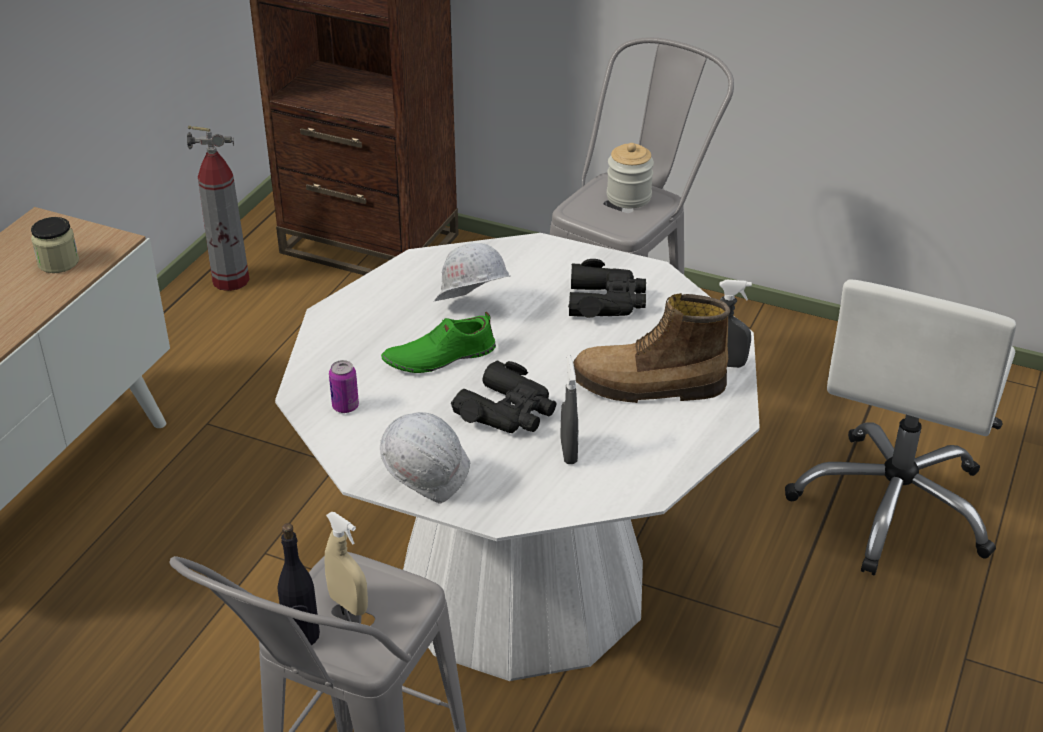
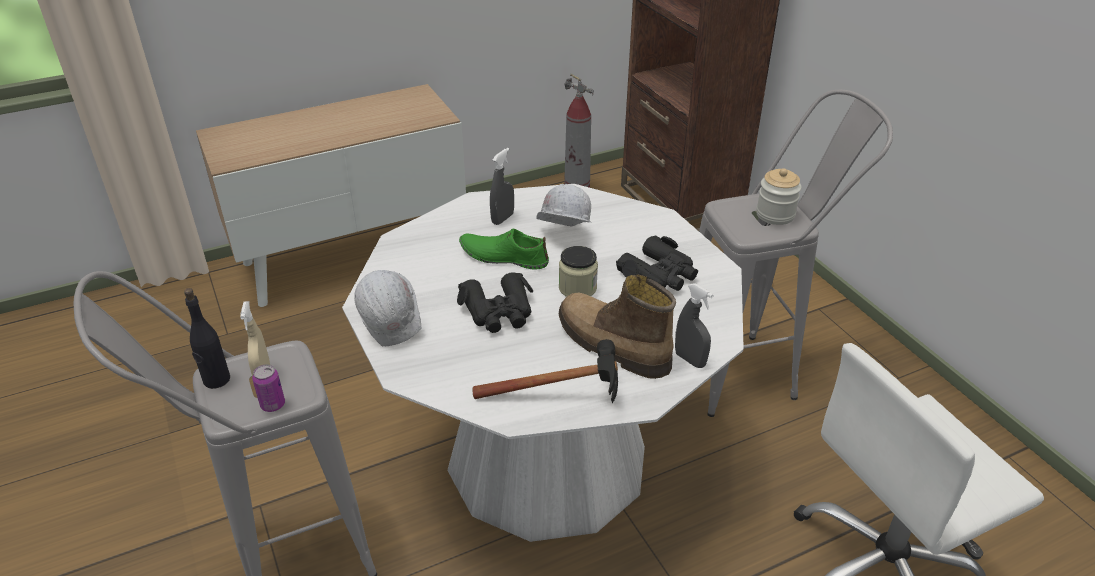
camera: 40 degrees right, 0 degrees up
(58, 262) = (400, 116): jar -> jar (577, 288)
(345, 406) = (411, 258): can -> can (273, 405)
(568, 452) = (500, 359): grey spray bottle -> grey spray bottle (502, 219)
(666, 451) = (565, 396): none -> hammer

